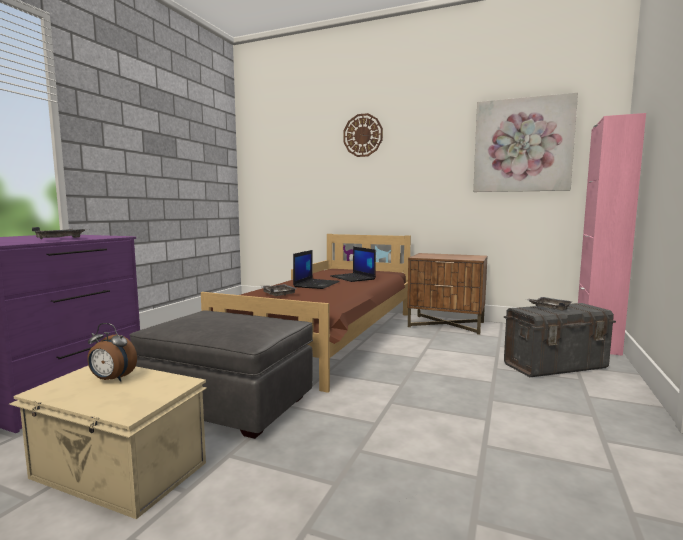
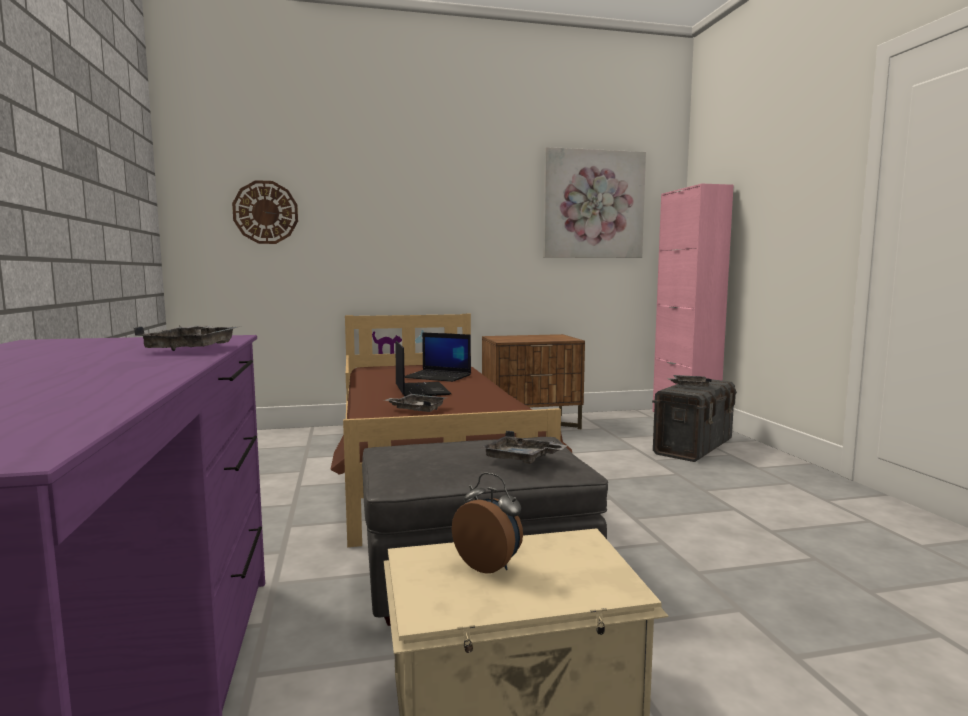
camera: 35 degrees left, 0 degrees up
(112, 380) = (490, 565): alarm clock -> alarm clock turned 120 degrees counterclockwise
(235, 329) = (521, 459): none -> grey tray
(363, 135) = (395, 172): wall clock -> wall clock (265, 212)

